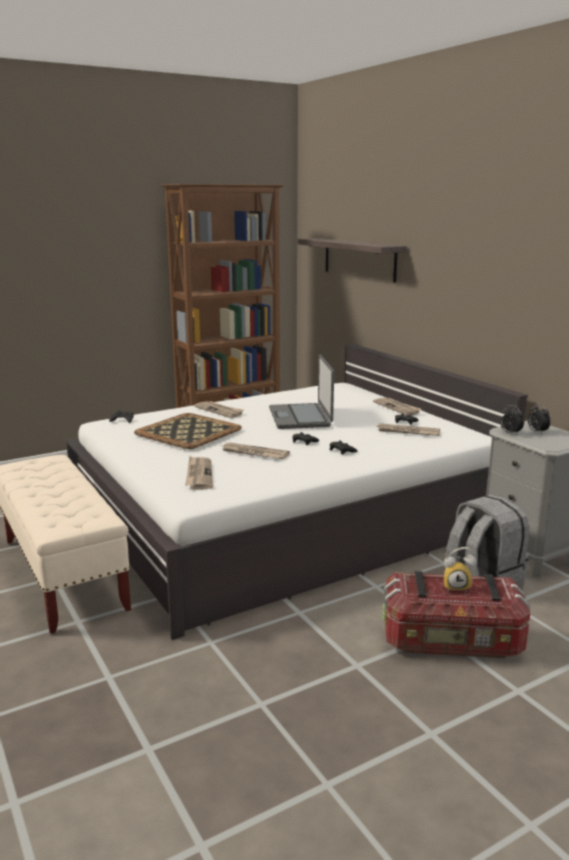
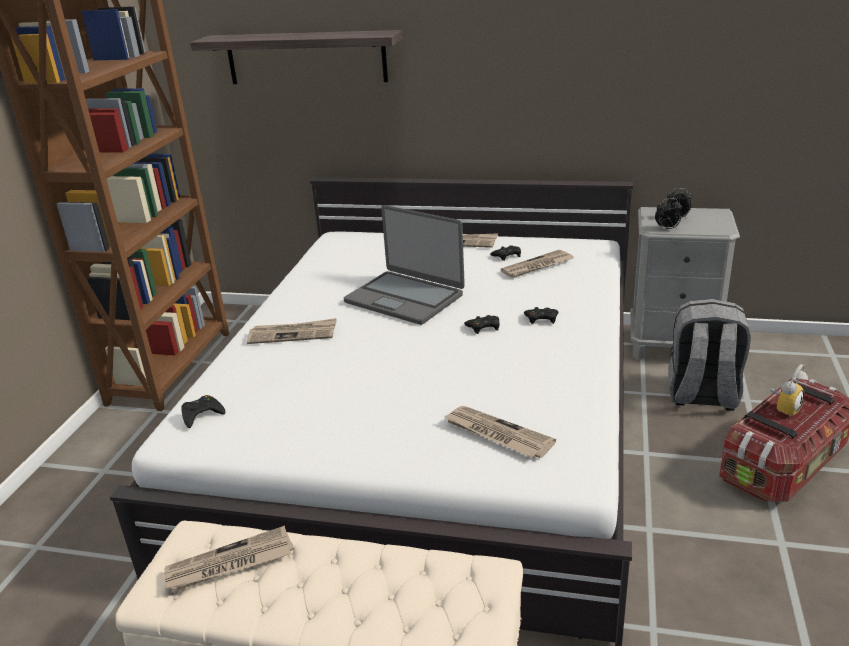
camera: 45 degrees left, 10 degrees up
(189, 431) = (338, 382): tray -> none
(254, 453) = (475, 370): newspaper -> newspaper (229, 564)

